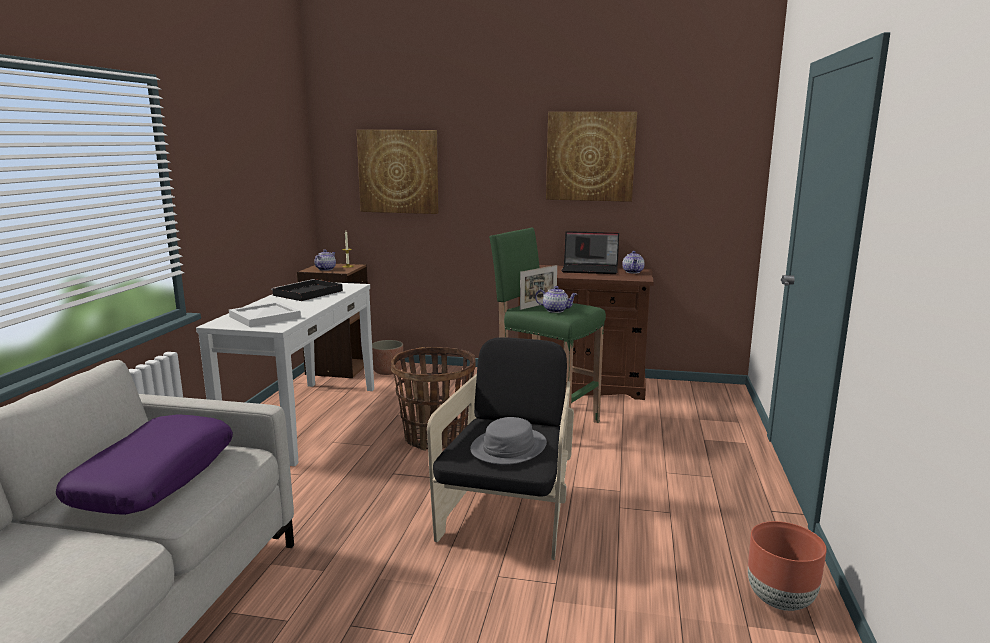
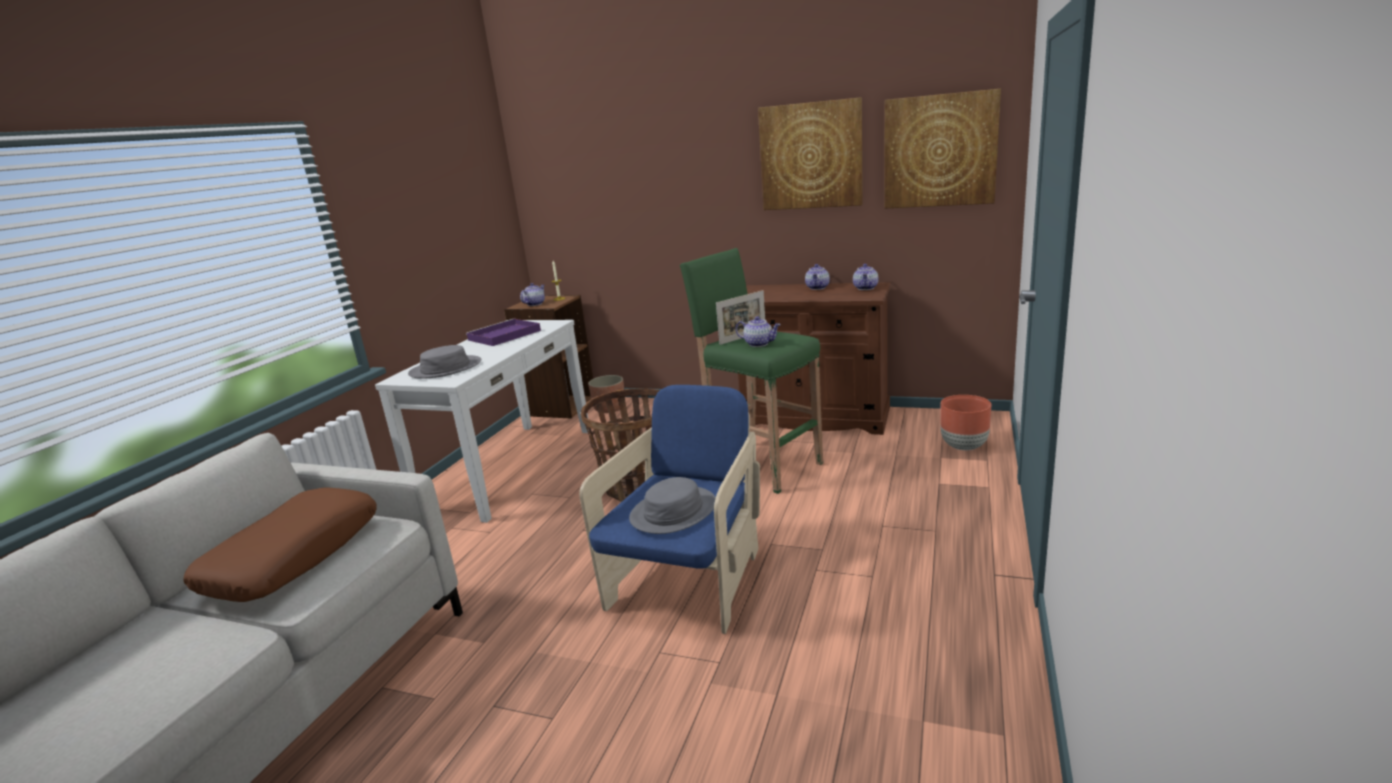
camera: 10 degrees right, 5 degrees up
(154, 477) = (293, 557): purple pillow -> brown pillow
(263, 317) = (445, 368): white tray -> grey hat
(307, 293) = (503, 336): black tray -> purple tray
(398, 171) = (603, 191): picture -> picture (939, 151)
(508, 517) = (689, 581): black armchair -> blue armchair
(591, 269) = (818, 288): laptop -> teapot
(781, 600) = (972, 690): brown planter -> brown planter (964, 446)

